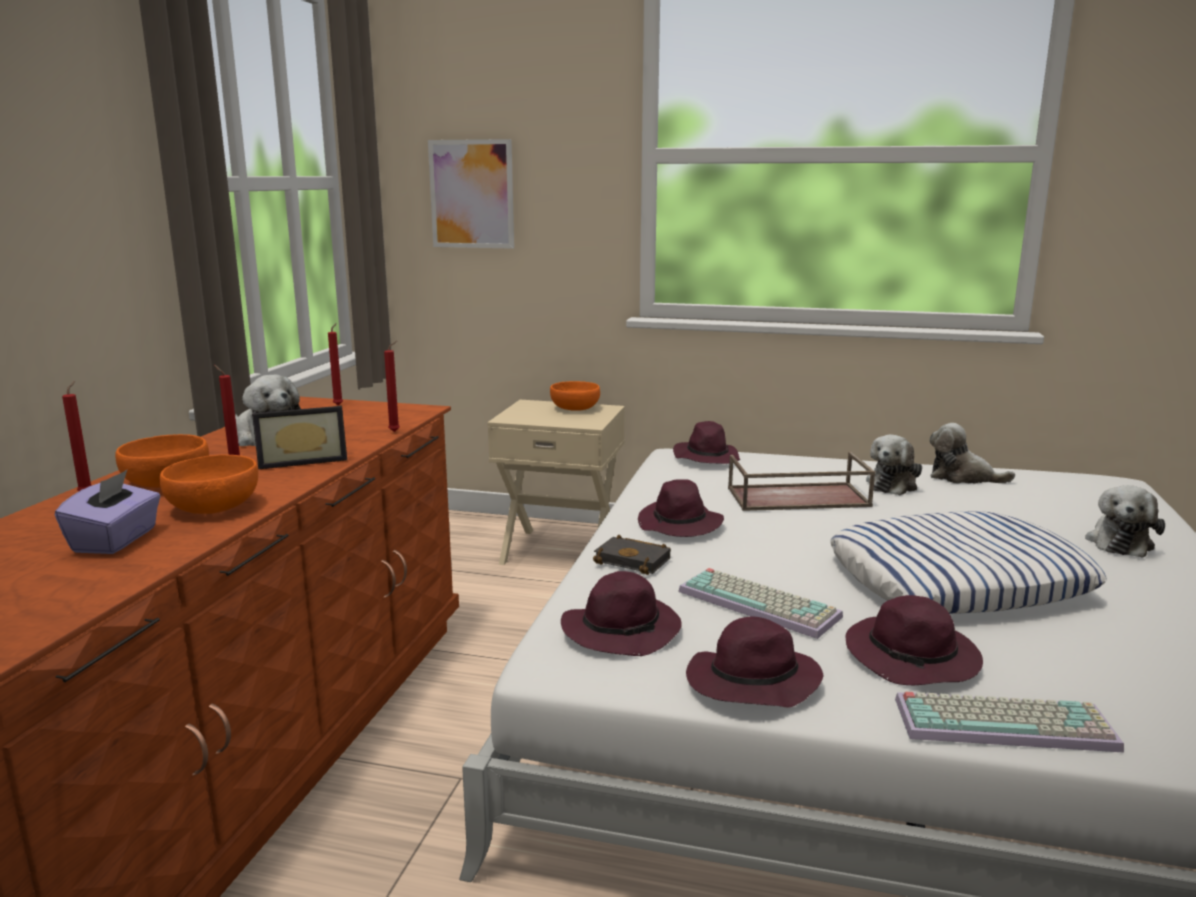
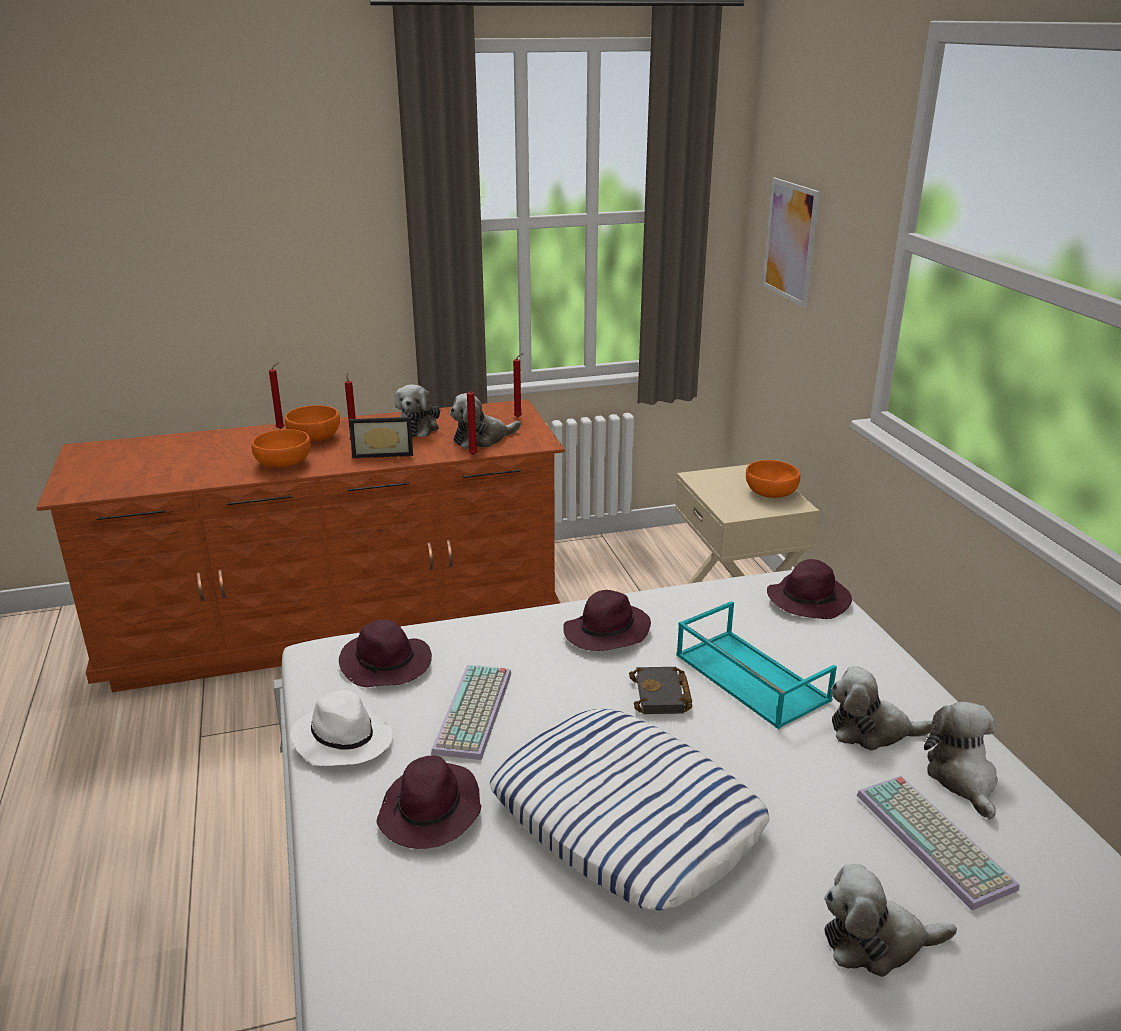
camera: 60 degrees right, 10 degrees up
(116, 540) = (220, 462): purple tissue box -> none
(302, 461) = (383, 453): picture frame -> picture frame turned 45 degrees counterclockwise
(362, 423) = (482, 439): none -> plush toy
(635, 560) = (512, 634): black book -> black book (662, 696)
(751, 683) = (342, 740): purple hat -> white hat
(797, 498) = (749, 677): brown tray -> turquoise tray
(1005, 722) = (351, 878): keyboard -> keyboard (937, 840)

